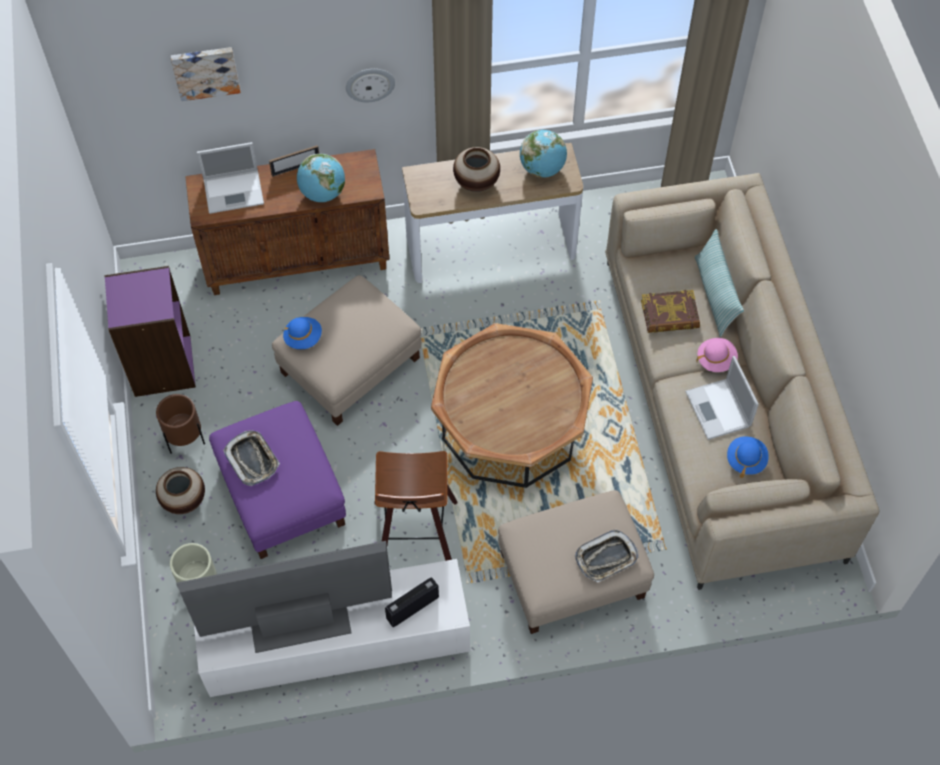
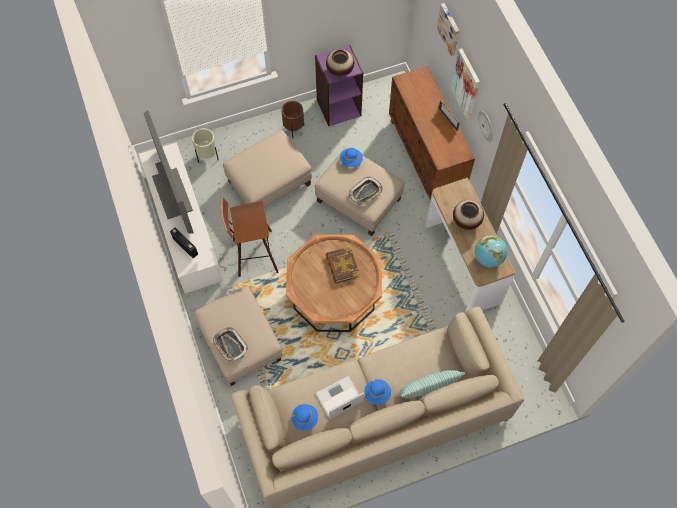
camera: 80 degrees right, 5 degrees up
(184, 500) = (257, 137): vase -> vase (340, 71)
(235, 191) = (422, 92): laptop -> none
(252, 459) = (266, 151): tray -> tray (365, 193)
(281, 493) = (269, 182): purple ottoman -> beige ottoman
(291, 91) = (466, 84): none -> picture
(322, 193) = (433, 137): globe -> none
(670, 315) = (405, 360): book -> book (342, 266)
(716, 360) = (377, 393): pink hat -> blue hat

